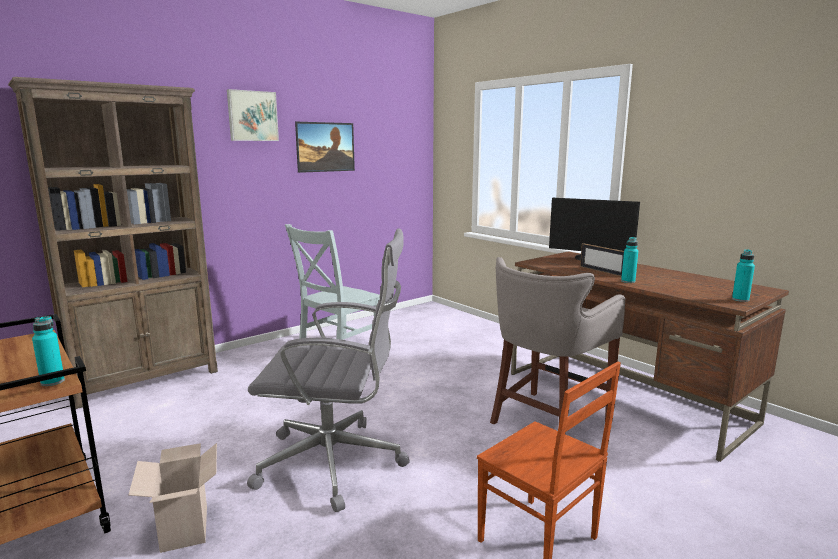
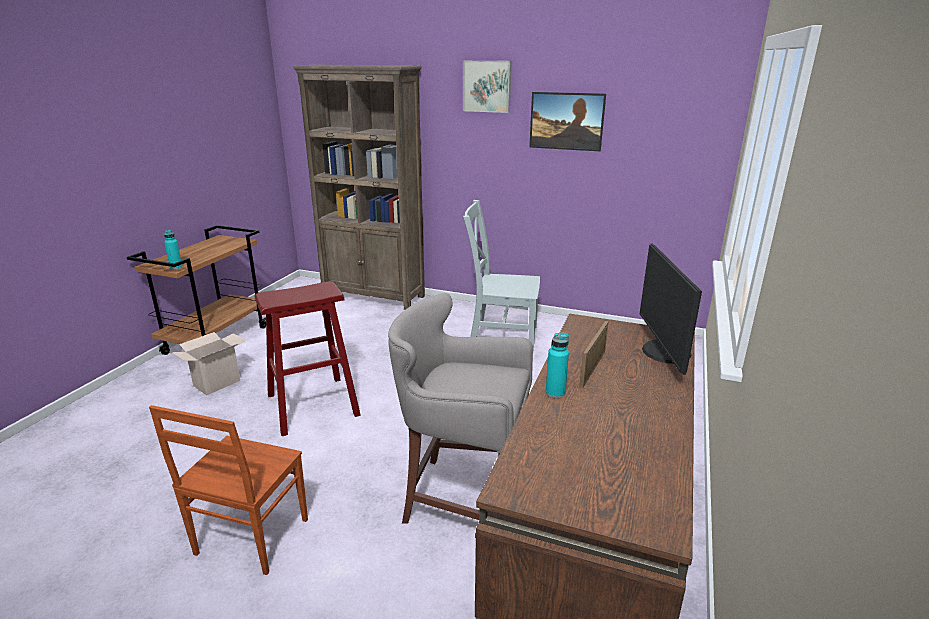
camera: 60 degrees right, 10 degrees up
(335, 463) = (312, 405): grey office chair -> red stool
(740, 299) = (546, 495): turquoise bottle -> none

